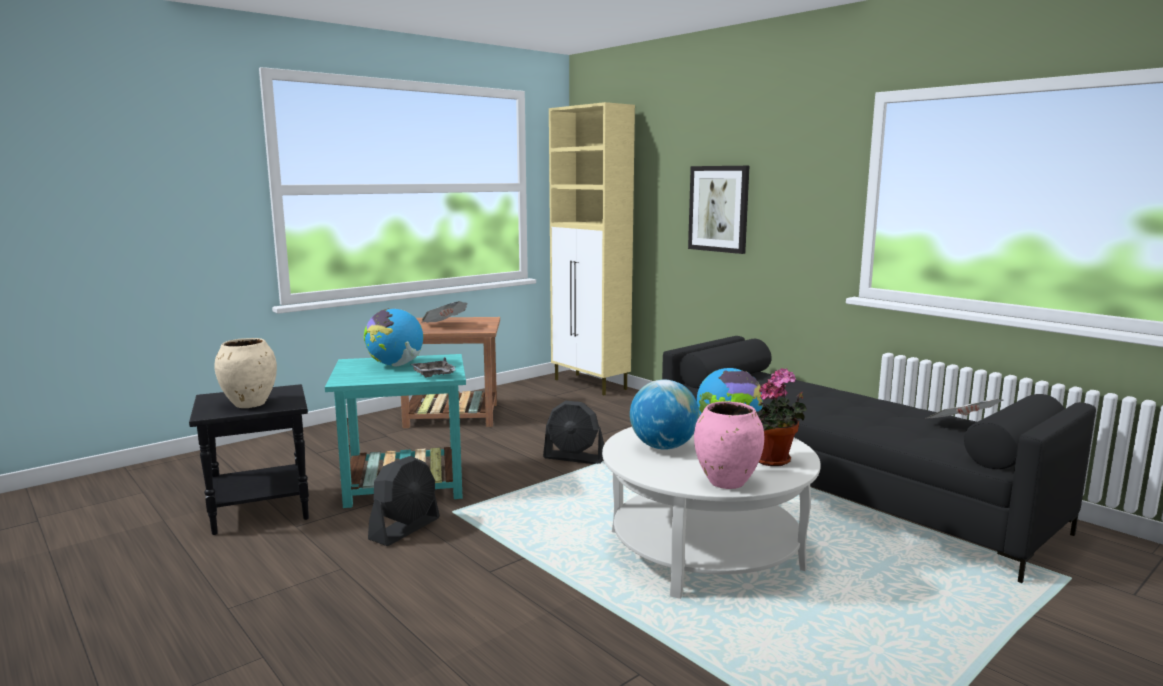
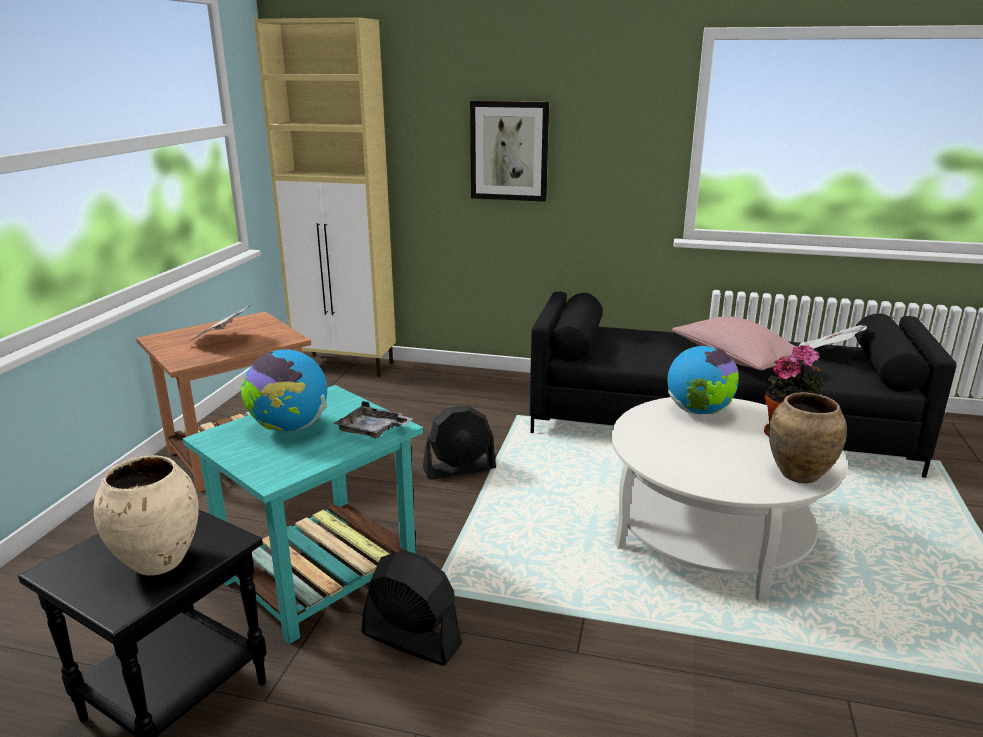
camera: 35 degrees left, 10 degrees up
(405, 528) = (411, 639): black fan -> black fan turned 60 degrees counterclockwise
(663, 447) = (683, 449): globe -> none
(726, 483) = (799, 475): pink vase -> brown vase
(846, 412) = (735, 359): none -> pink pillow

